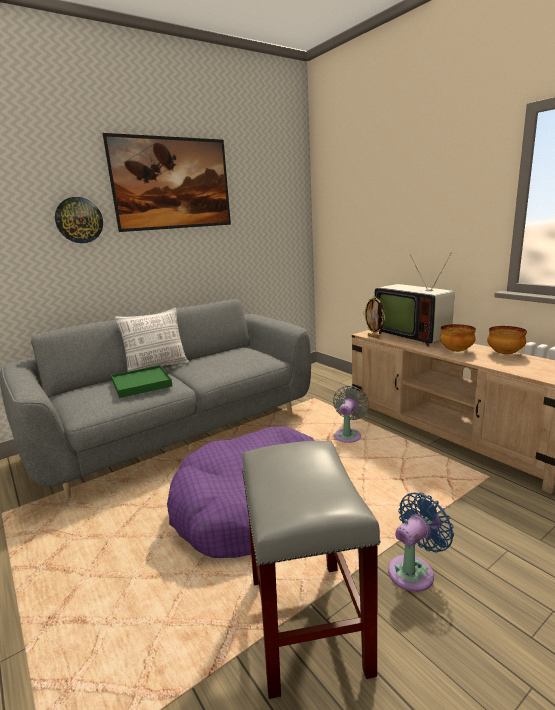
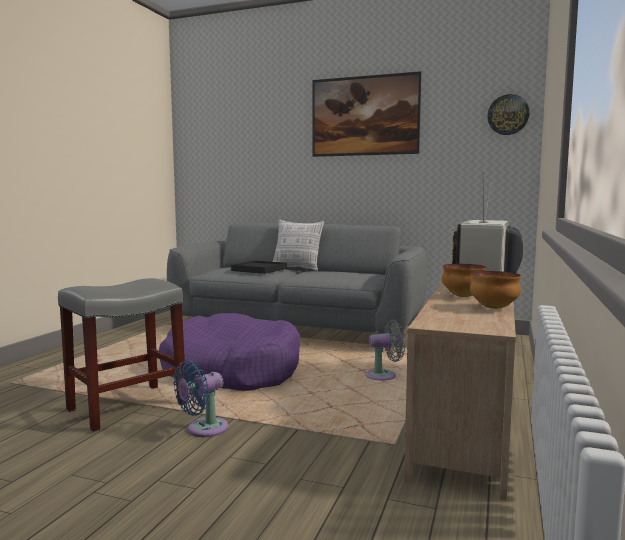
camera: 55 degrees right, 10 degrees down
(79, 220) = (286, 146): wall clock -> wall clock (508, 115)
(141, 384) = (259, 270): green tray -> black tray
(414, 570) = (203, 429): blue fan -> blue fan turned 120 degrees clockwise

